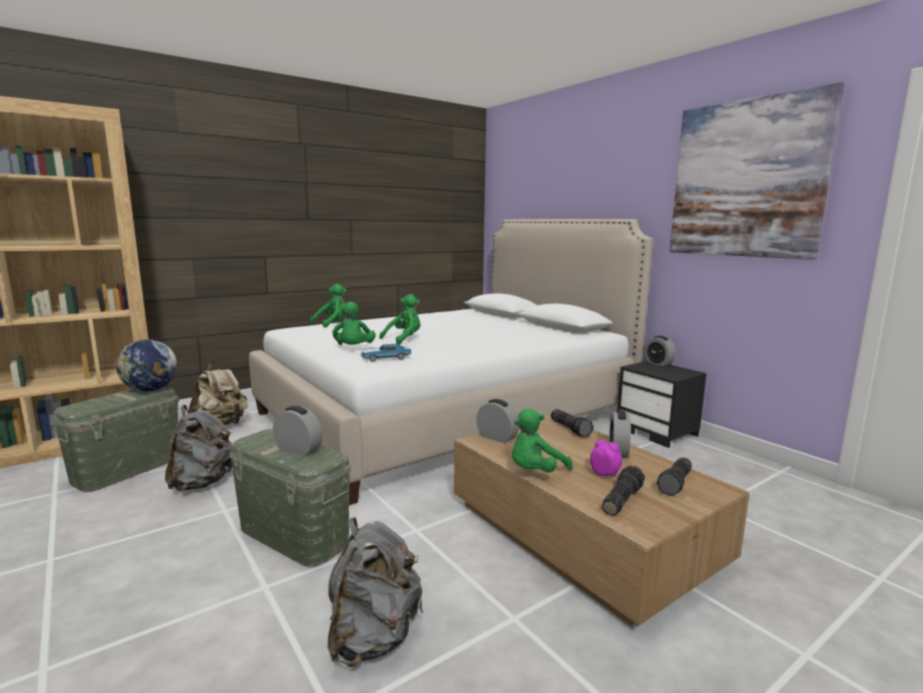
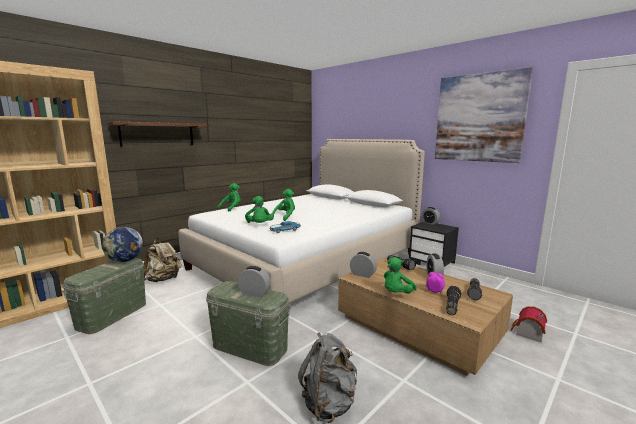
camera: 10 degrees left, 0 degrees up
(202, 483) = (171, 319): grey backpack -> none
(227, 206) = (158, 134): none -> brown shelf
(782, 567) = (527, 333): none -> toy house

